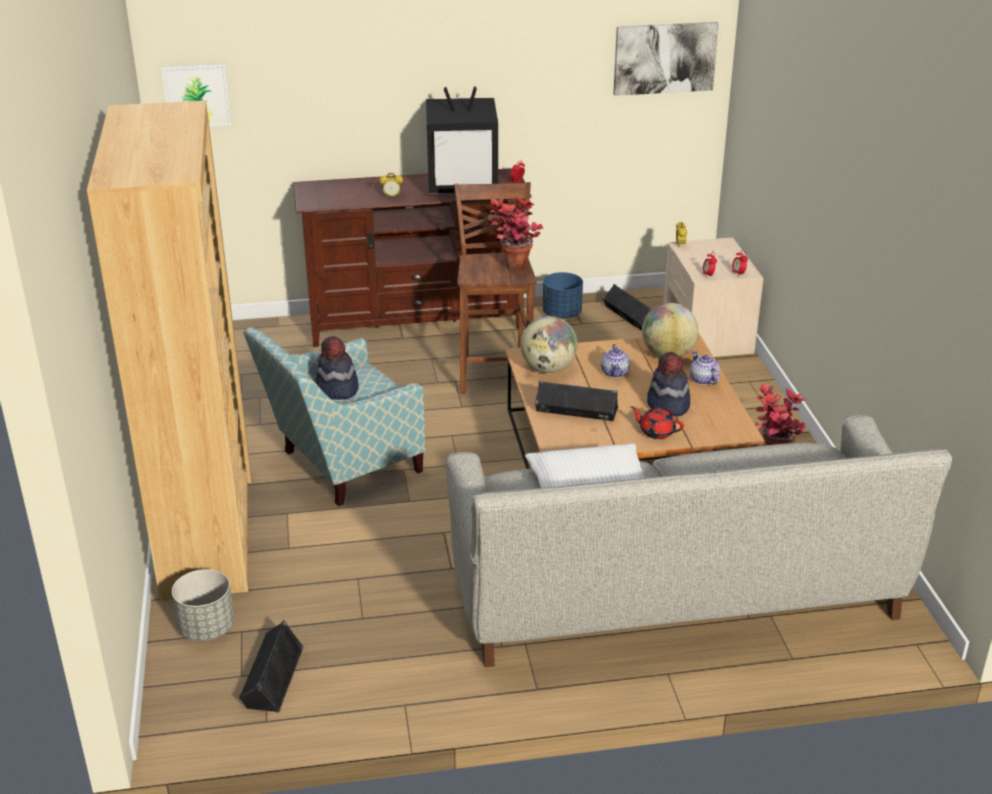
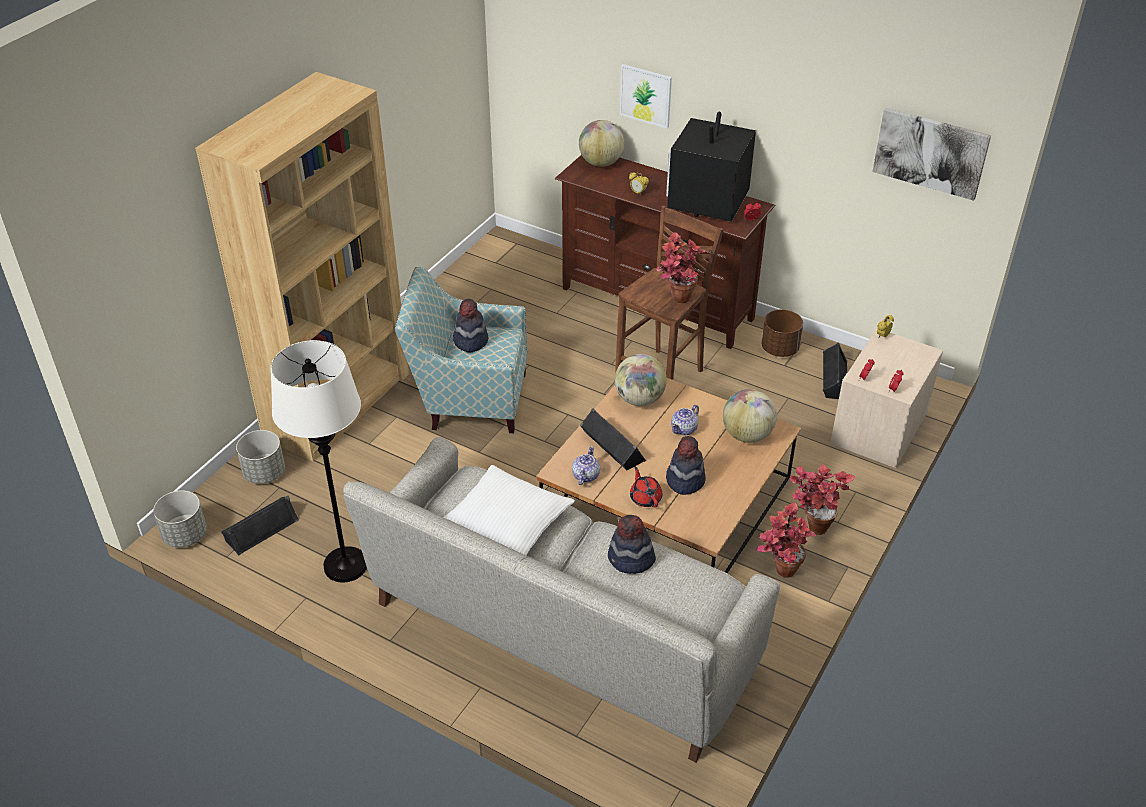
camera: 40 degrees right, 10 degrees up
(189, 730) = (185, 535): none -> grey planter
(197, 95) = (525, 53): picture -> picture (646, 95)
(323, 188) = (601, 163): none -> globe
(407, 656) = (345, 565): none -> white floor lamp
(463, 184) = (707, 203): television -> television turned 75 degrees clockwise
(561, 314) = (779, 349): blue planter -> brown planter
(703, 380) = (743, 473): teapot -> teapot (585, 476)
(730, 466) = (631, 559): none -> hat
(750, 417) = (812, 524): none -> potted plant

